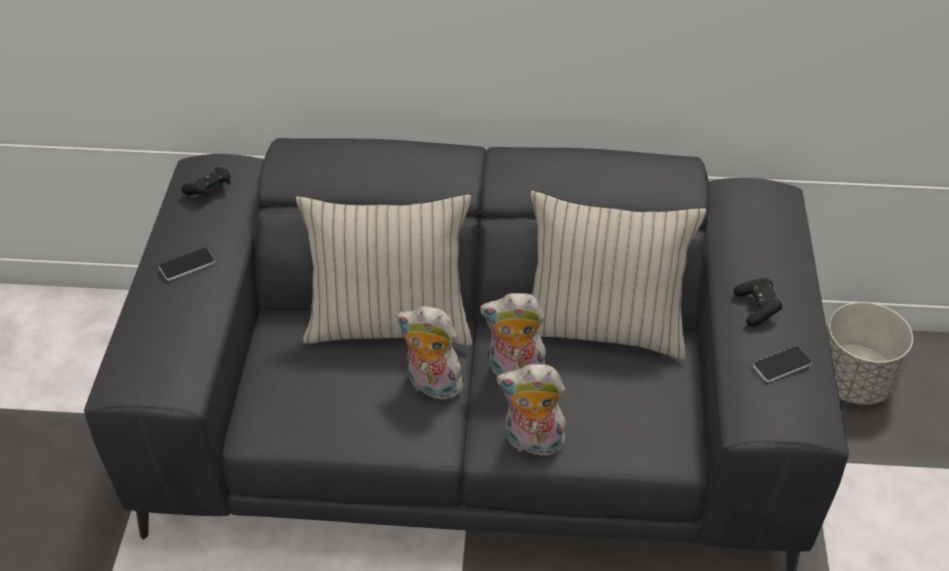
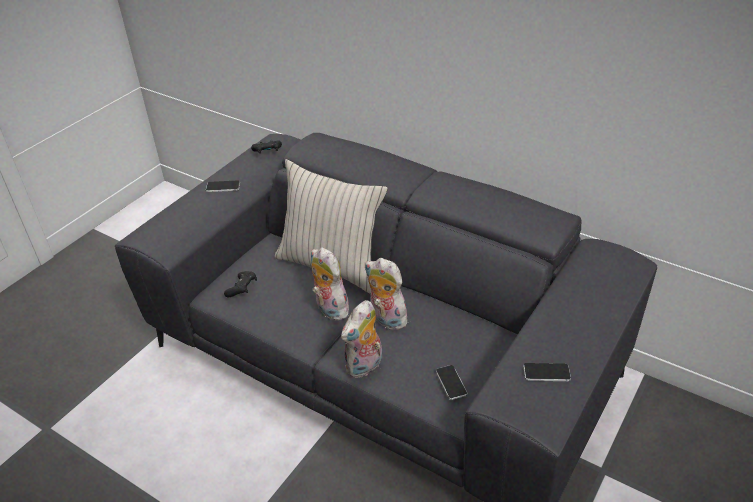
camera: 30 degrees right, 5 degrees down
(532, 443) = (365, 366): plush toy -> plush toy turned 90 degrees counterclockwise
(603, 328) = (464, 313): beige pillow -> none
(649, 421) = (451, 382): none -> phone
(757, 308) = (556, 329): black game controller -> black game controller (242, 289)
(854, 382) = (674, 434): grey planter -> none

